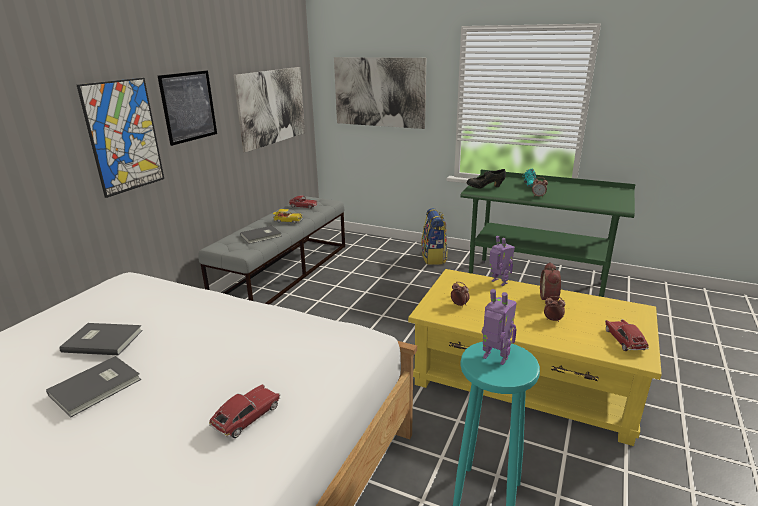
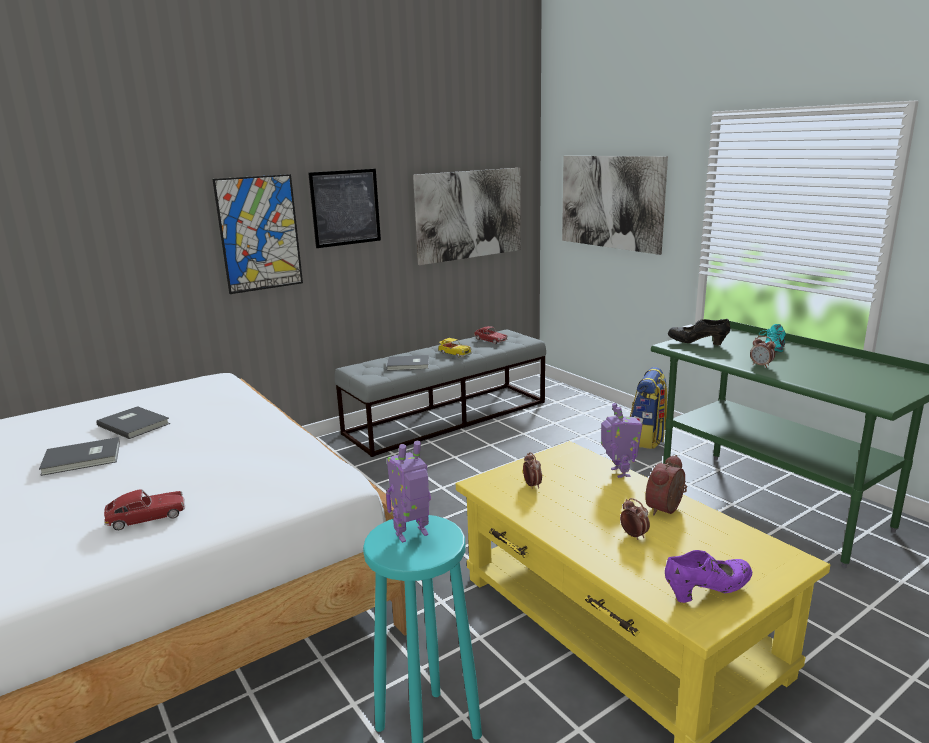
camera: 30 degrees right, 5 degrees down
(494, 358) = (412, 535): toy robot -> toy robot turned 90 degrees counterclockwise
(624, 340) = (707, 591): toy car -> purple shoe

